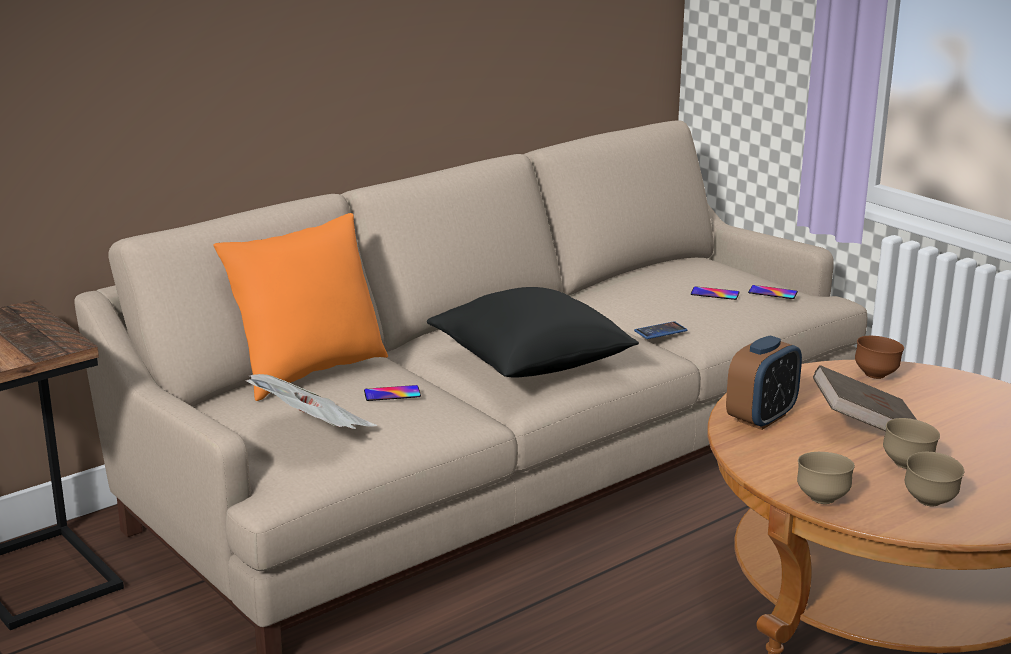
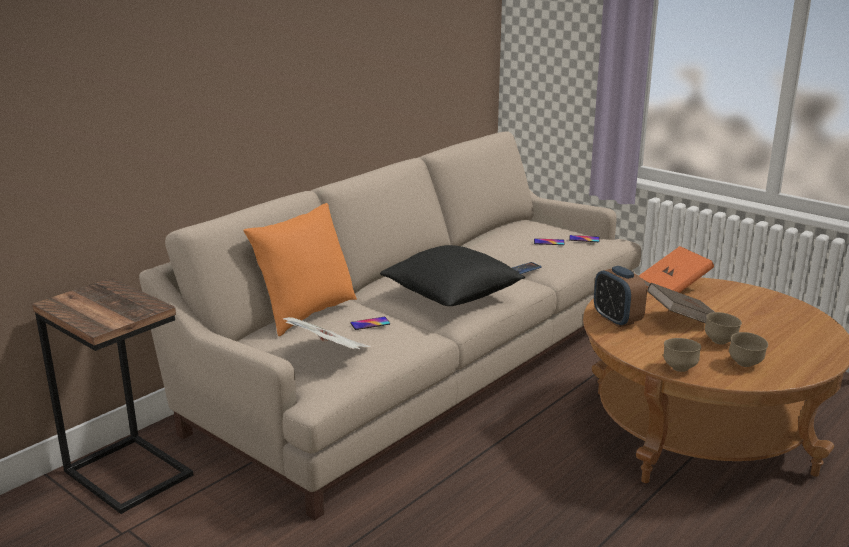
camera: 10 degrees left, 0 degrees up
(761, 418) = (617, 320): alarm clock -> alarm clock turned 120 degrees clockwise
(876, 375) = (674, 287): brown bowl -> orange book

